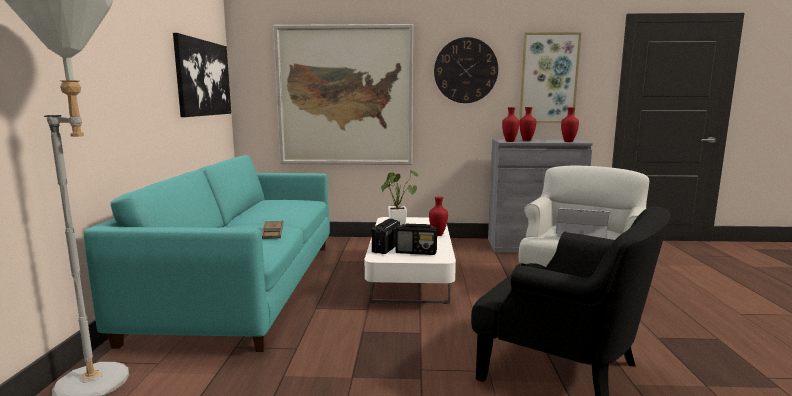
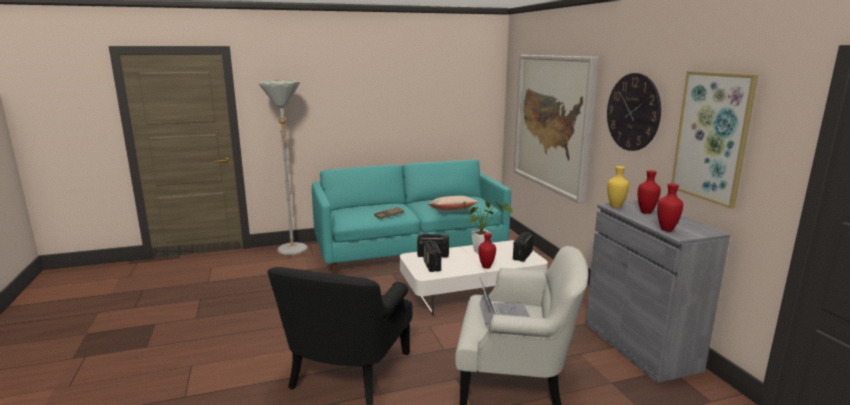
camera: 70 degrees right, 5 degrees up
(203, 78) = (458, 99): picture -> none
(304, 210) = (452, 211): none -> beige pillow
(421, 221) = (522, 256): none -> radio
(509, 141) = (615, 206): red vase -> yellow vase

